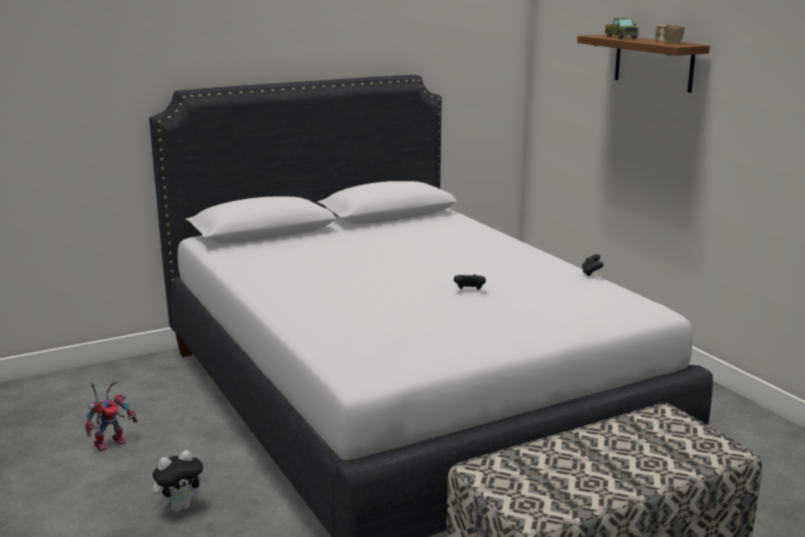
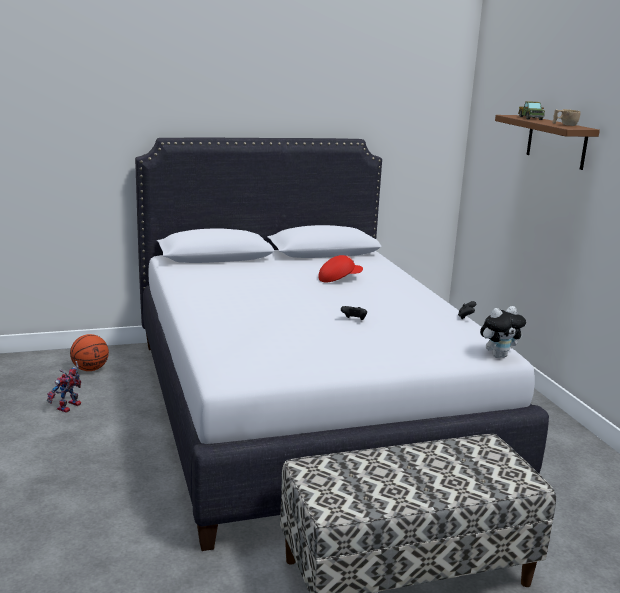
camera: 10 degrees right, 0 degrees up
(111, 442) = (68, 408): toy robot -> toy robot turned 150 degrees clockwise
(118, 390) = (90, 369): none -> basketball
(181, 507) = (99, 465): plush toy -> plush toy (498, 355)
(424, 244) = (339, 279): none -> red cap

